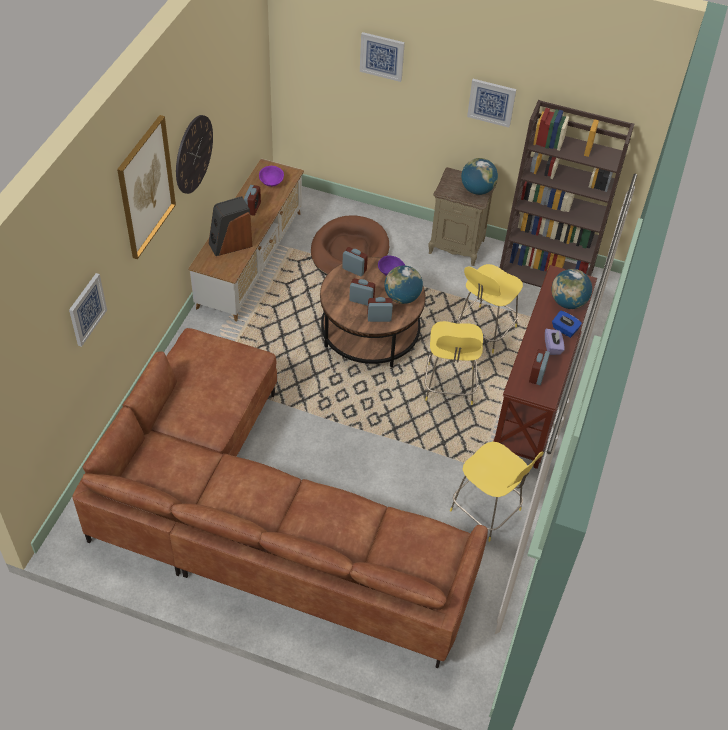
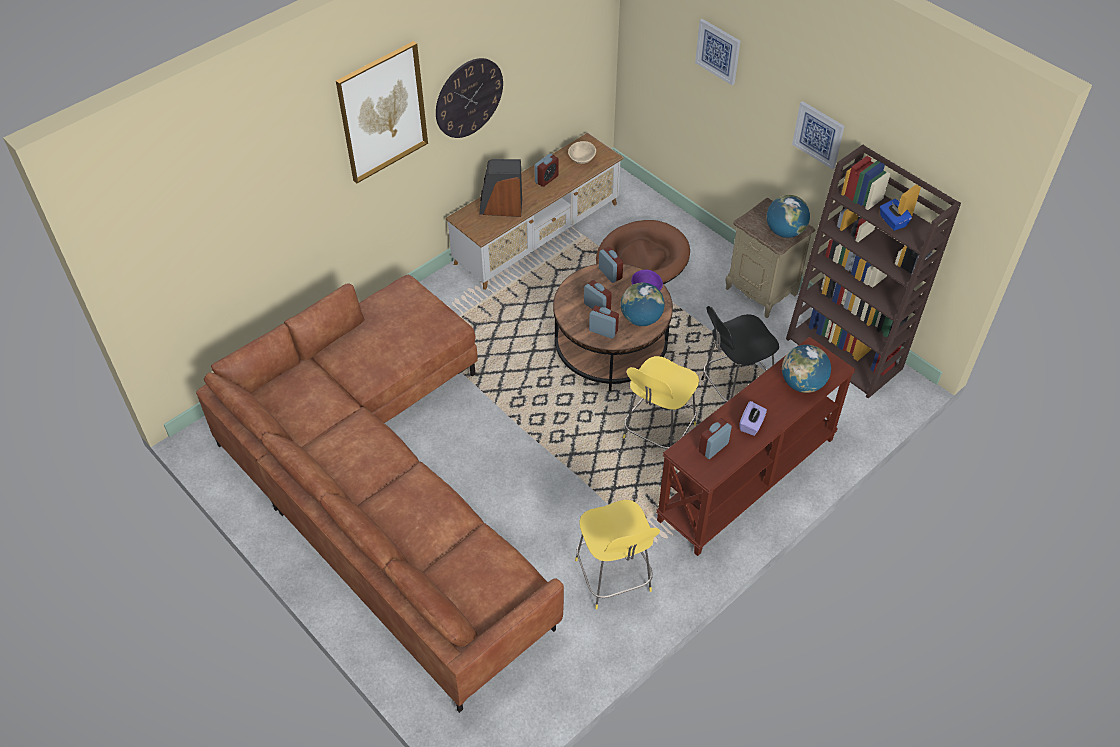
camera: 30 degrees right, 0 degrees up
(86, 309) = (272, 213): picture -> none
(271, 182) = (582, 159): purple bowl -> beige bowl
(484, 331) = (734, 390): yellow stool -> black stool
(564, 330) = (778, 411): blue tissue box -> blue tissue box (892, 221)

